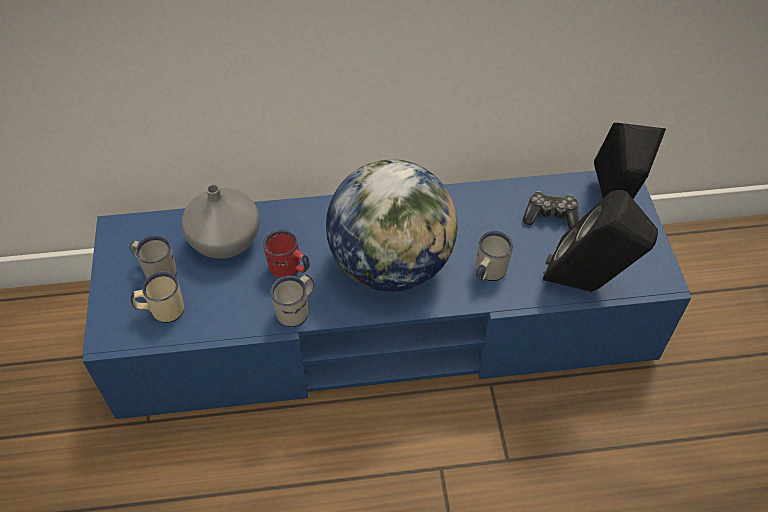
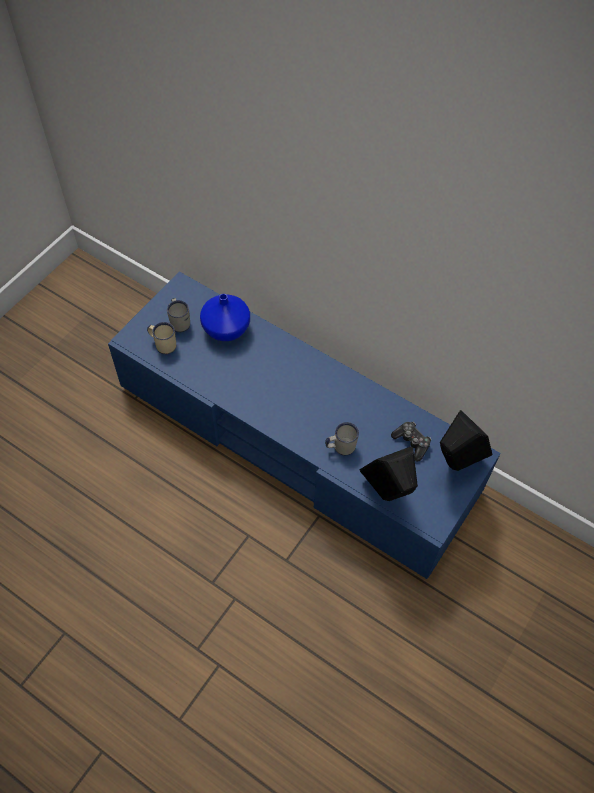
camera: 40 degrees right, 5 degrees up
(225, 242) = (225, 329): grey vase -> blue vase
(289, 270) = (241, 368): red mug -> none
(297, 310) = (224, 392): white mug -> none
(391, 264) = (295, 404): globe -> none

